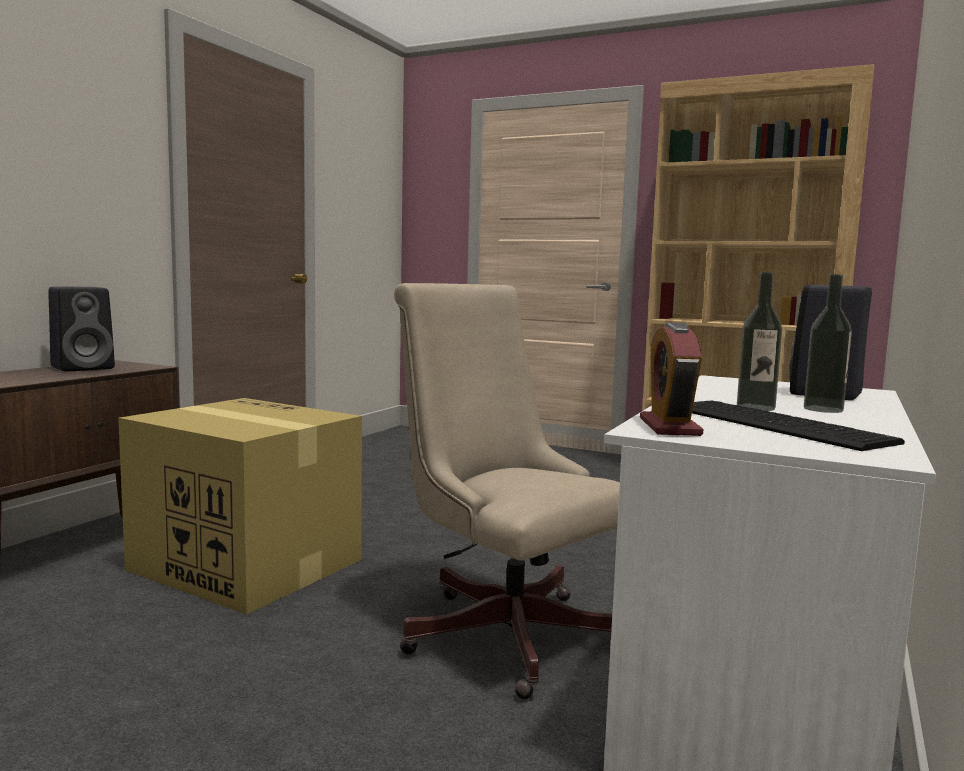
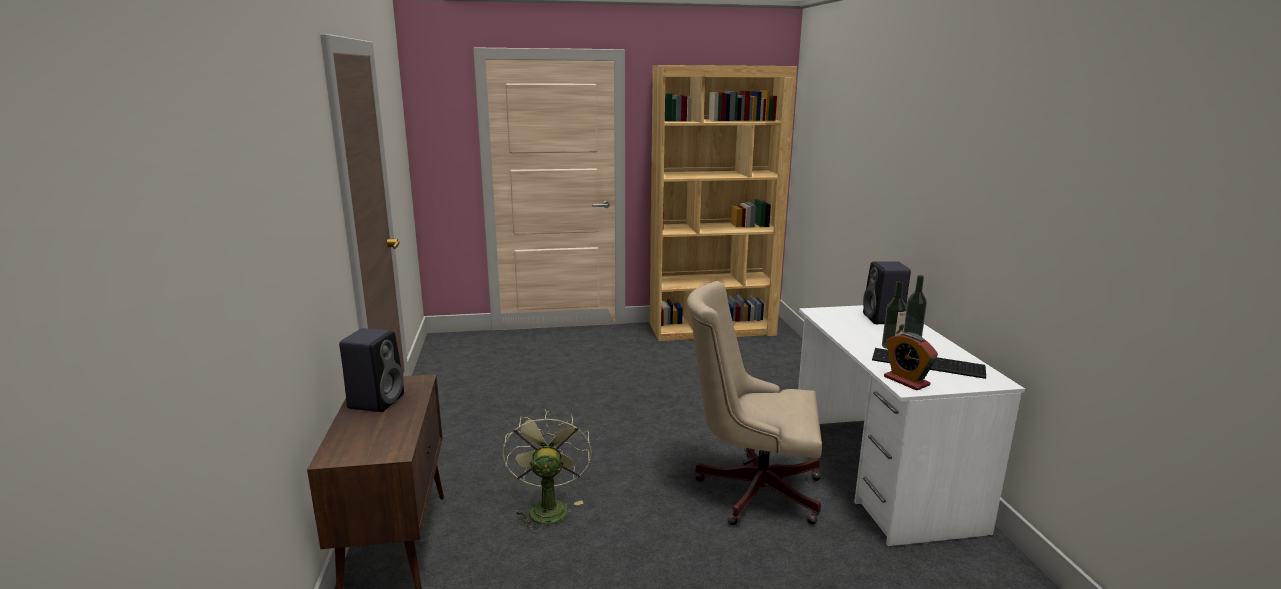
camera: 35 degrees left, 10 degrees up
(244, 564) = (547, 507): cardboard box -> green fan

